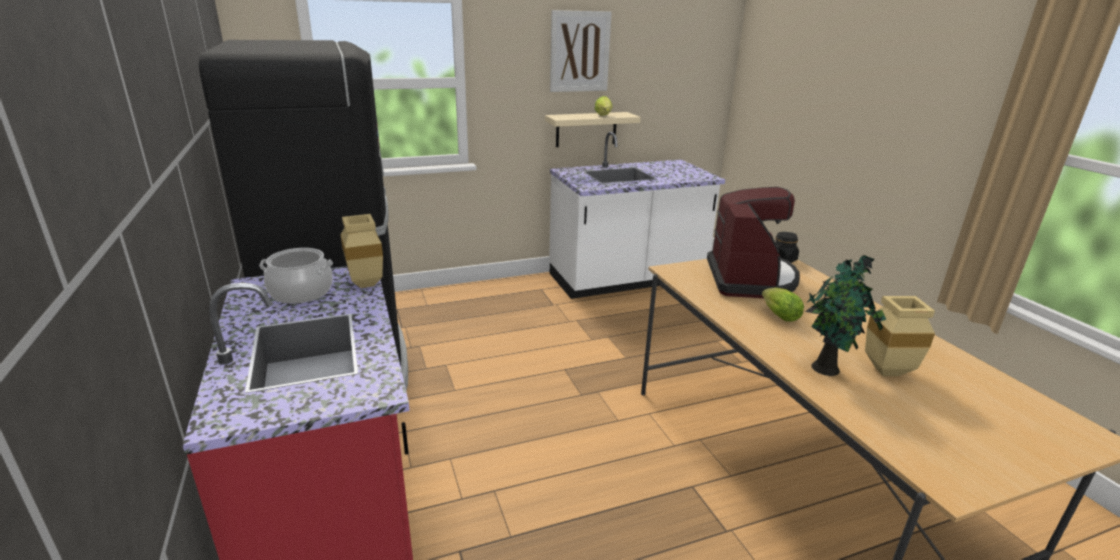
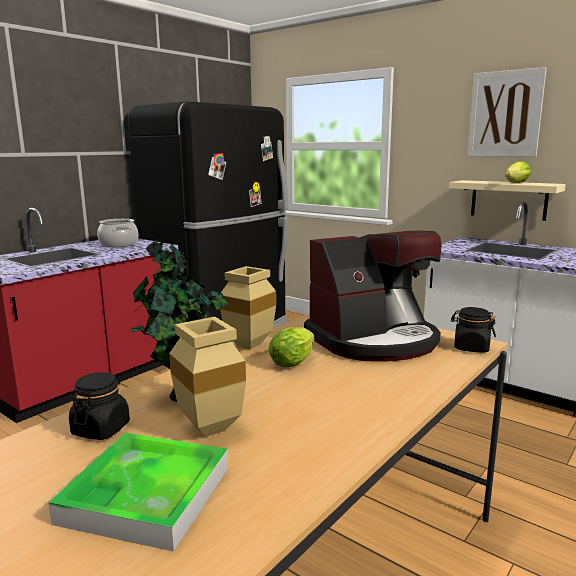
camera: 60 degrees right, 10 degrees down
(364, 283) = (143, 248): beige vase -> beige vase (249, 344)
(879, 413) = (101, 429): none -> black jar
(974, 410) = (147, 494): none -> tray

